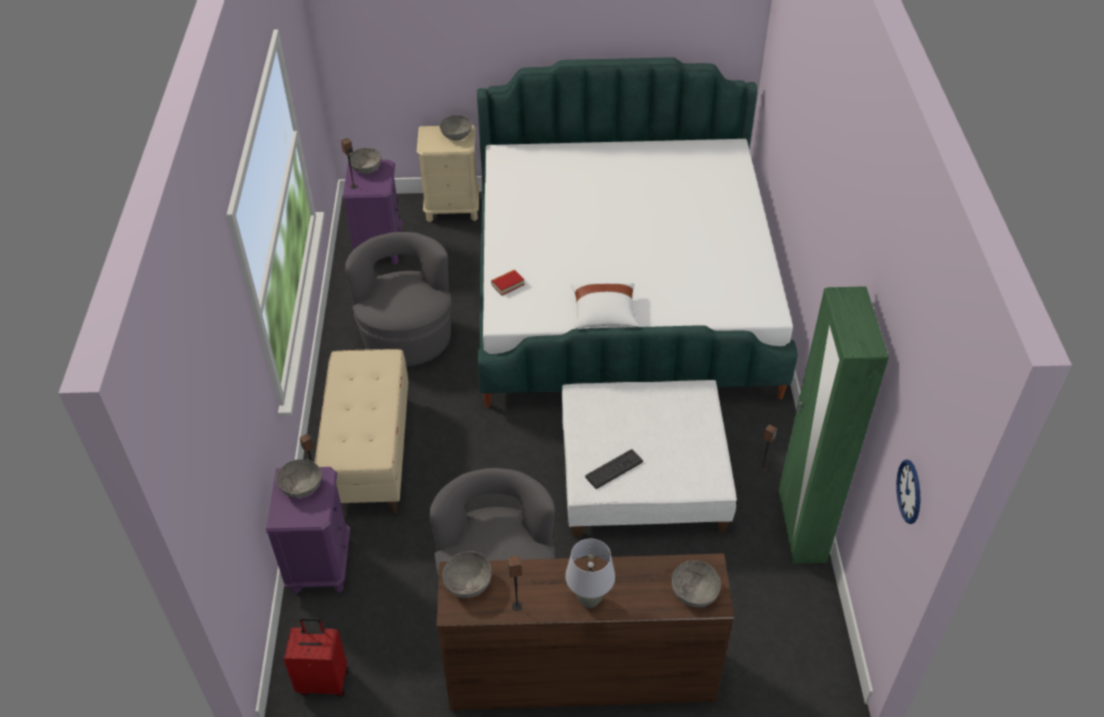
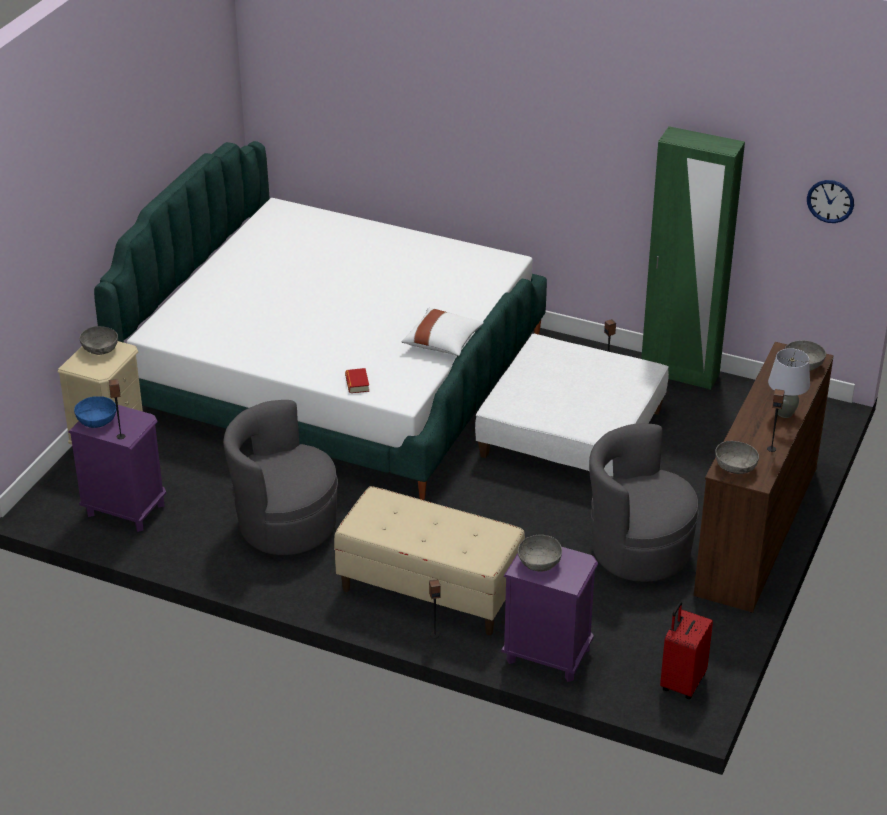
camera: 65 degrees left, 10 degrees down
(366, 168) = (96, 421): grey bowl -> blue bowl
(614, 469) = (597, 414): keyboard -> none

